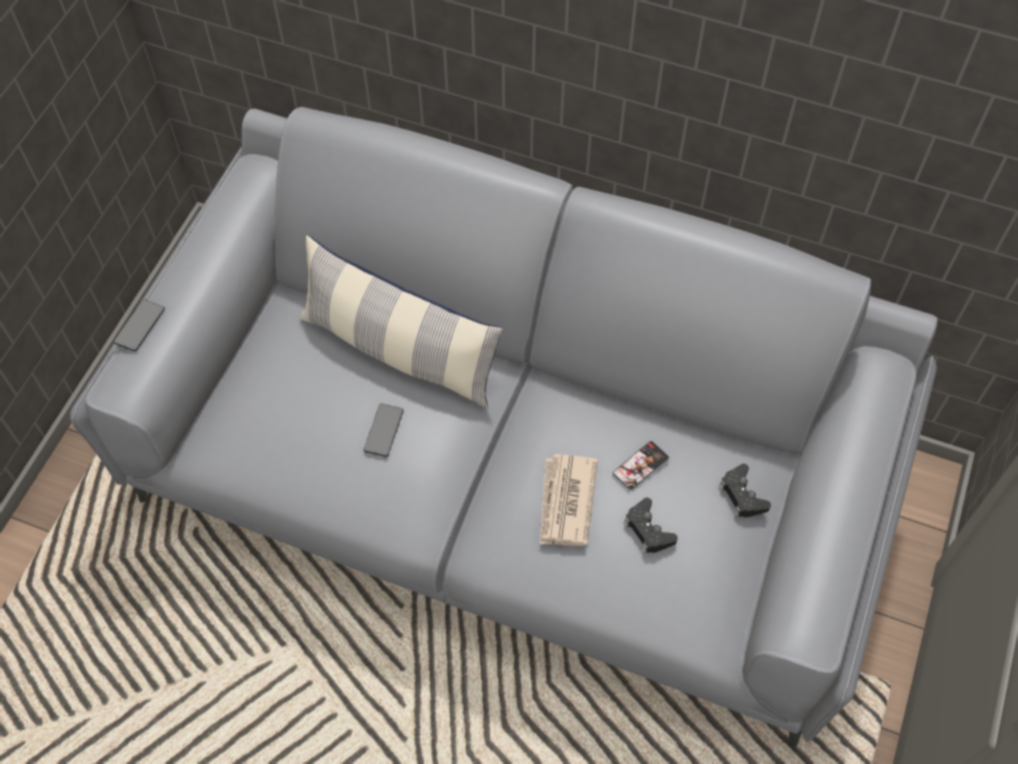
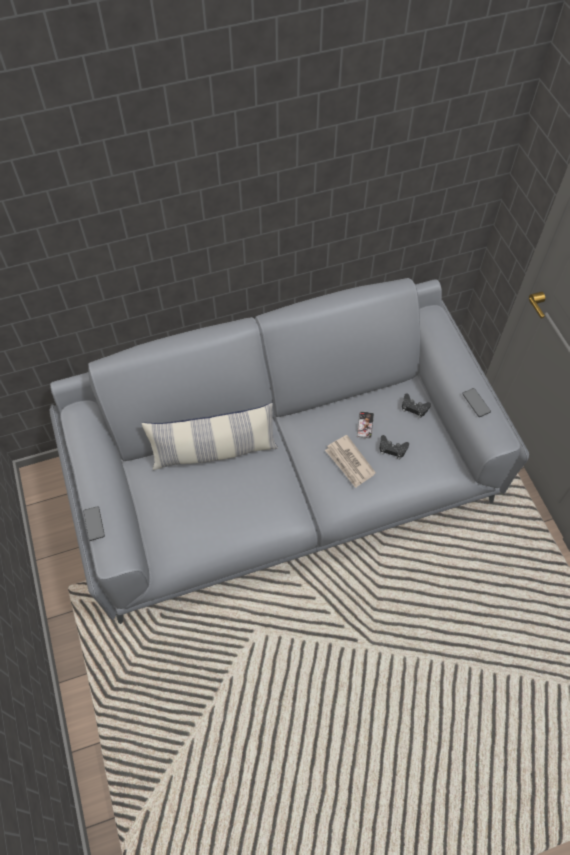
camera: 40 degrees left, 0 degrees up
(383, 430) = (243, 490): phone -> phone (476, 403)

